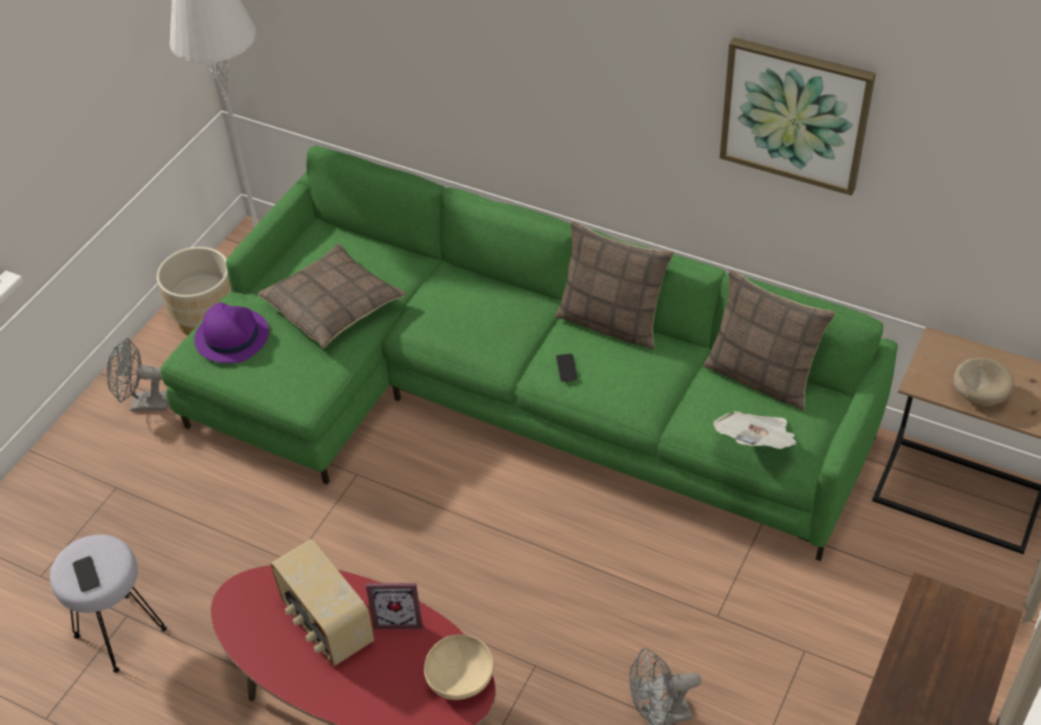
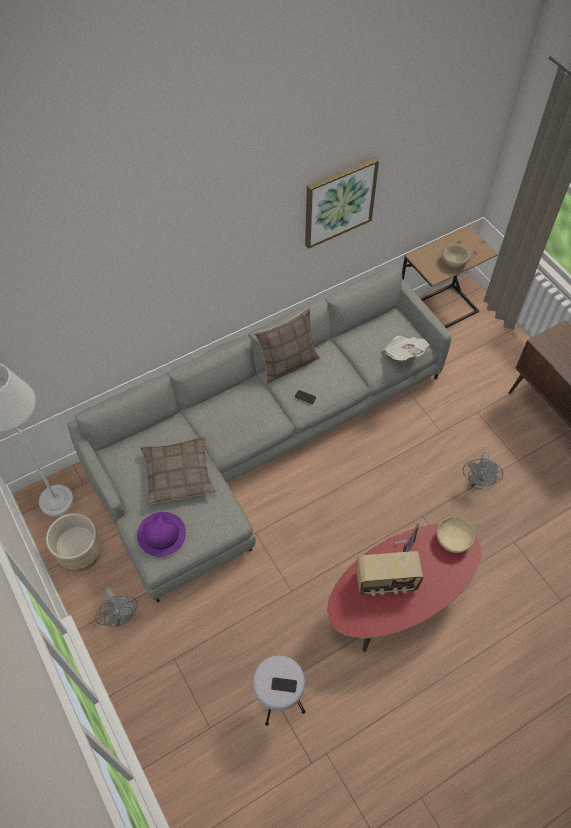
camera: 60 degrees left, 10 degrees up
(143, 404) = (121, 617): grey fan -> grey fan turned 60 degrees counterclockwise
(507, 398) = (257, 441): green sofa -> grey sofa
(761, 377) = (366, 329): pillow -> none

